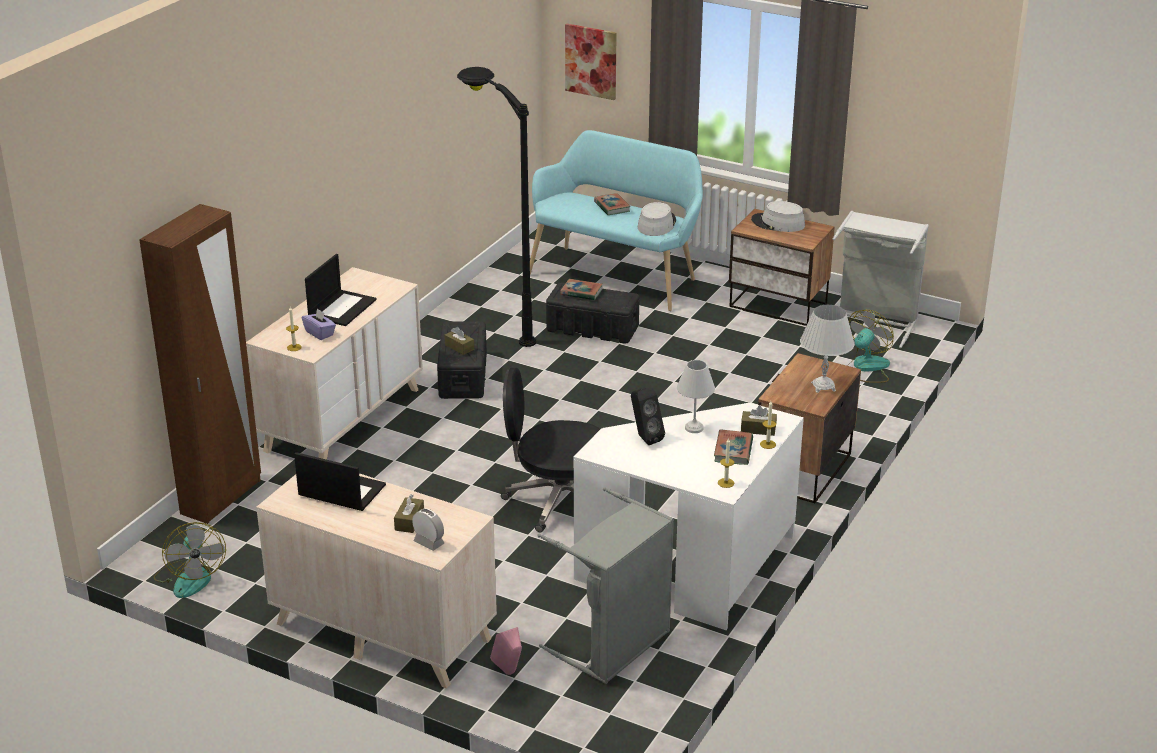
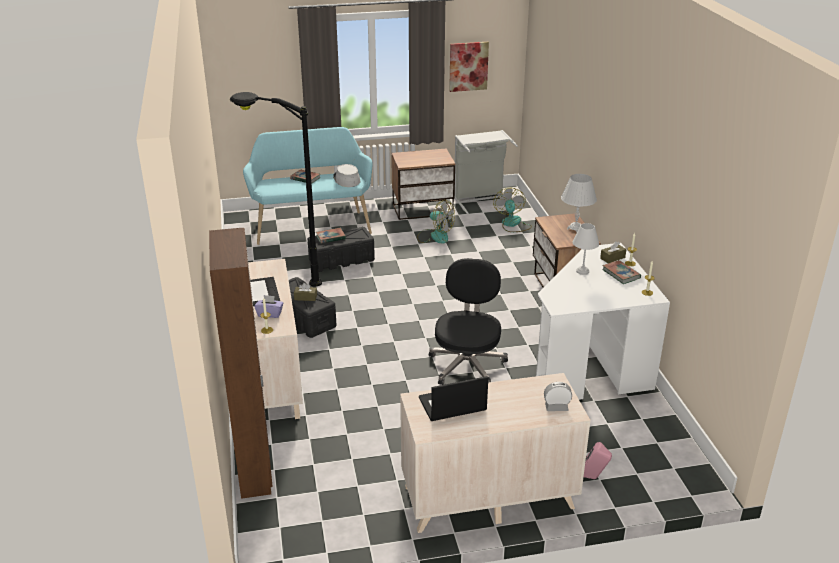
camera: 40 degrees left, 0 degrees up
(190, 577) = (313, 537): fan -> fan (435, 236)
(409, 521) = (523, 401): brown tissue box -> none
(557, 500) = (467, 364): black office chair -> black office chair turned 135 degrees clockwise
(591, 61) = (248, 84): picture -> picture (468, 66)
(615, 646) = (619, 429): grey laundry basket -> none
(644, 438) = (568, 288): black speaker -> none
(778, 223) = (416, 156): grey hat -> none

